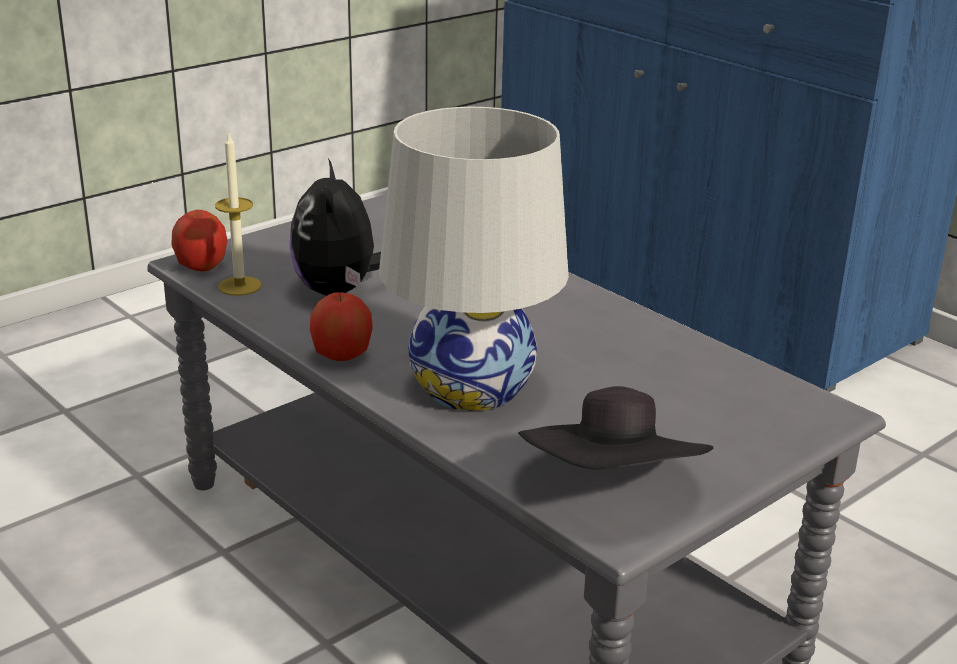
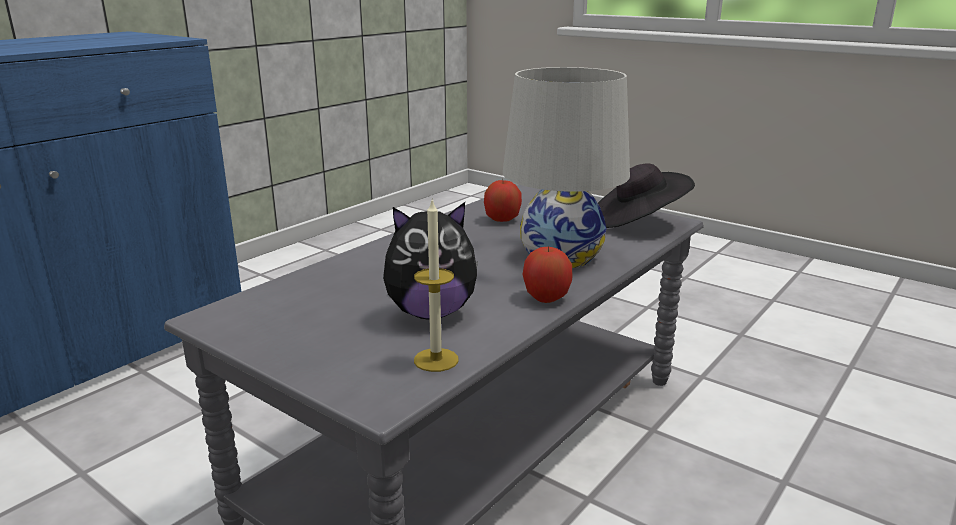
camera: 100 degrees left, 5 degrees down
(201, 266) = (392, 391): apple -> apple (502, 219)

